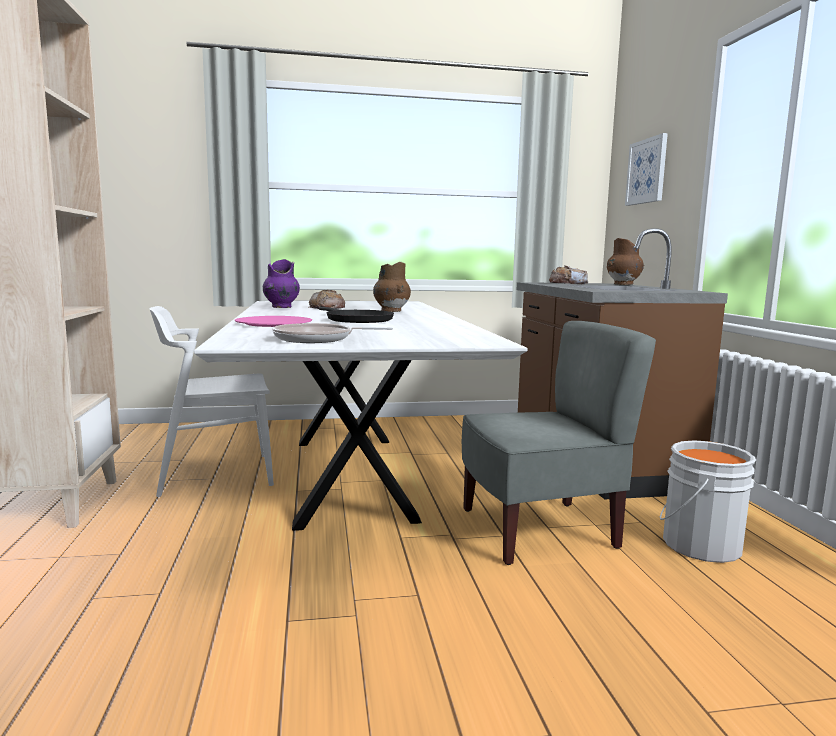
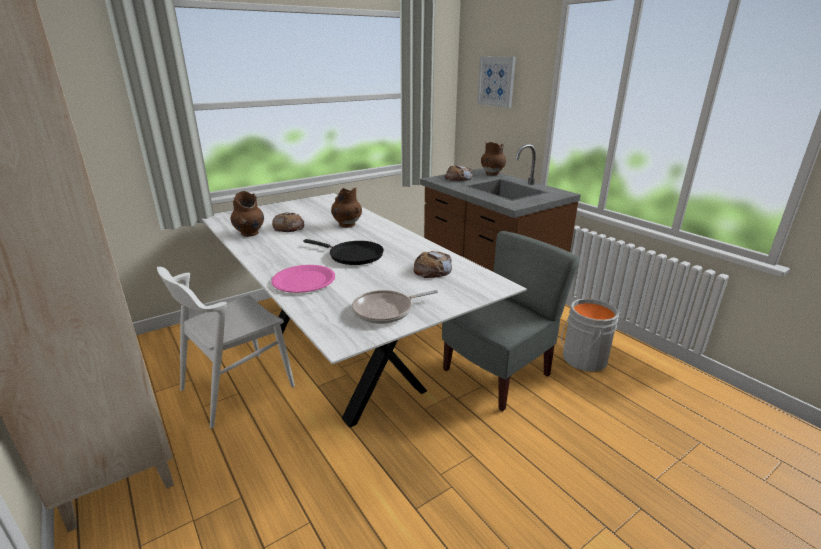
camera: 25 degrees left, 15 degrees up
(281, 307) = (249, 234): purple vase -> brown vase
(428, 331) = (432, 270): none -> bread

